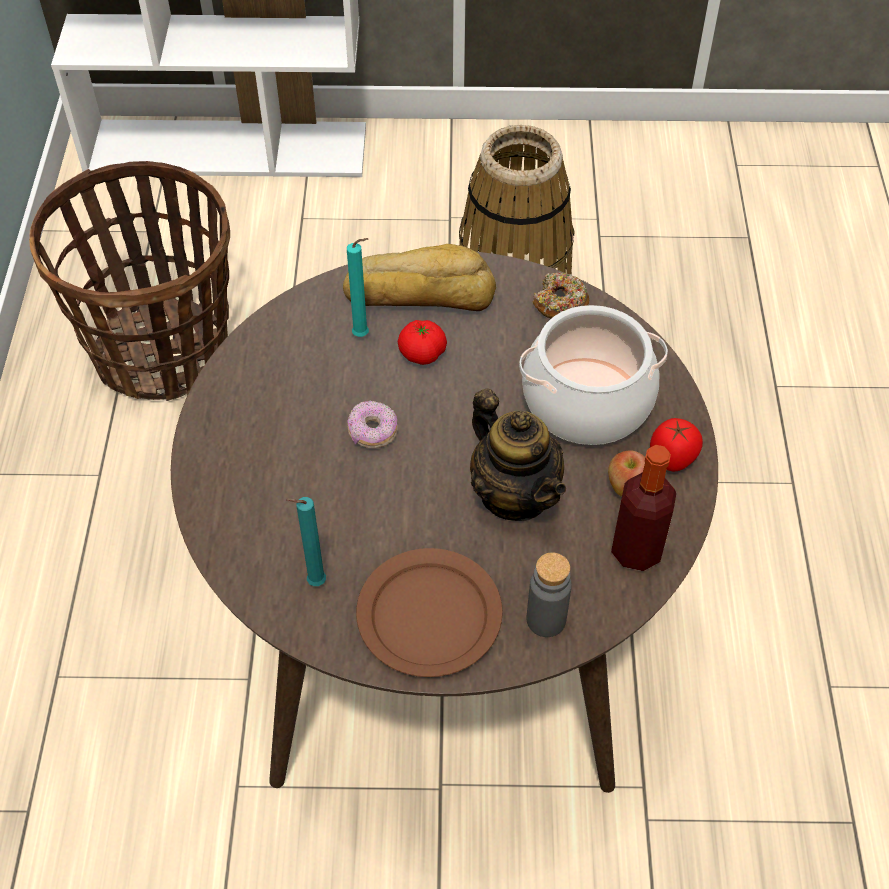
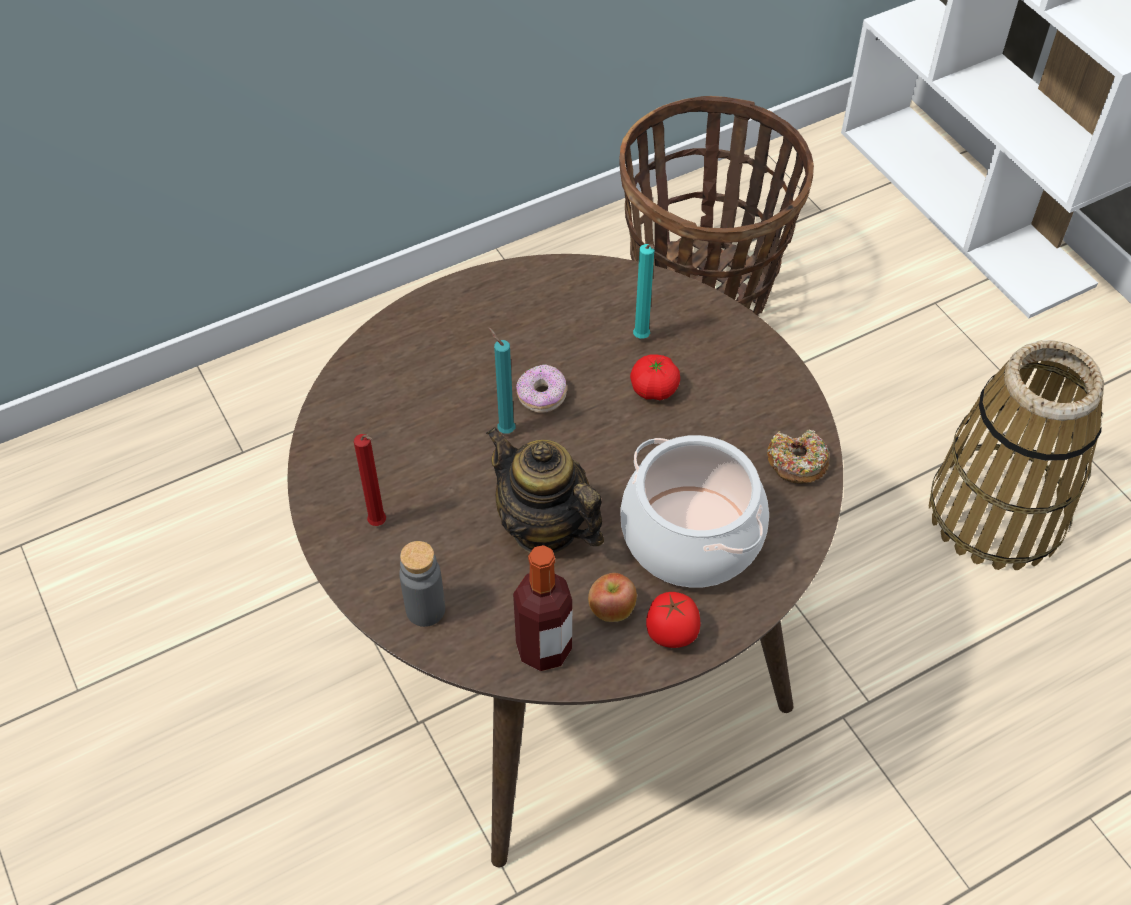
camera: 60 degrees right, 0 degrees up
(313, 583) = (364, 431): turquoise candle -> turquoise candle (504, 429)
(420, 291) = (726, 353): bread -> none
(430, 616) = (379, 524): brown plate -> red candle
(515, 495) = (544, 527): teapot -> teapot turned 105 degrees clockwise

